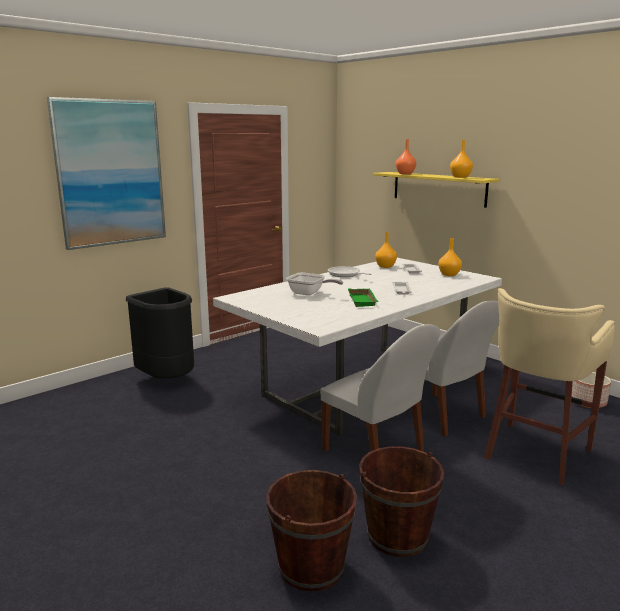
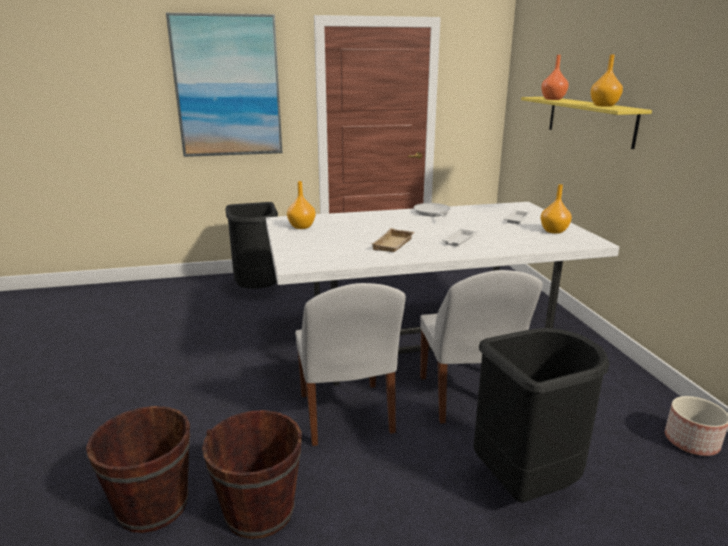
camera: 30 degrees right, 5 degrees up
(309, 293) = (356, 227): frying pan -> none
(363, 301) = (394, 245): green tray -> beige tray
(385, 266) = (494, 210): orange vase -> orange vase (301, 226)
(535, 454) = (526, 483): beige stool -> black trash can

